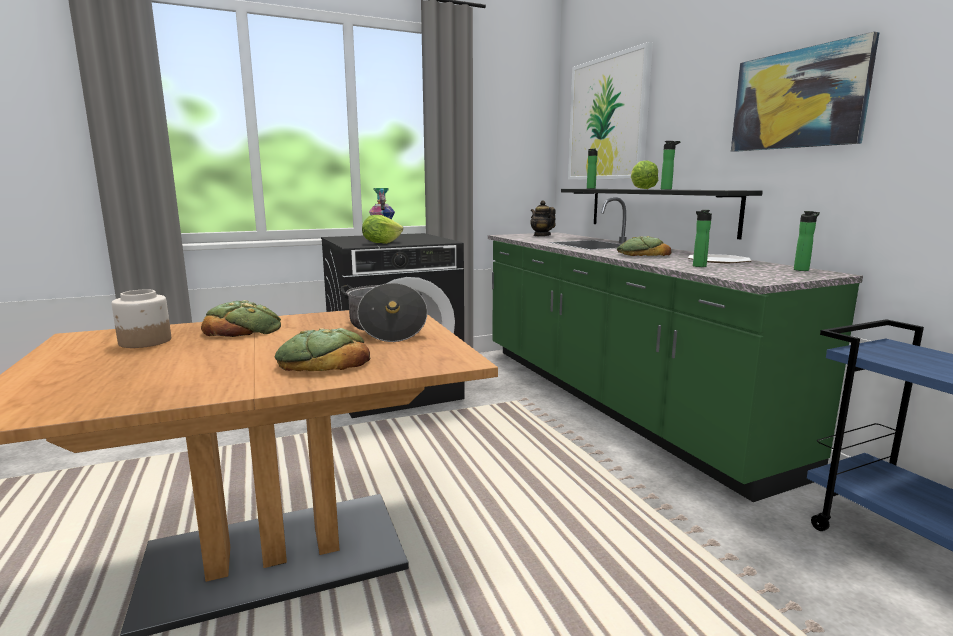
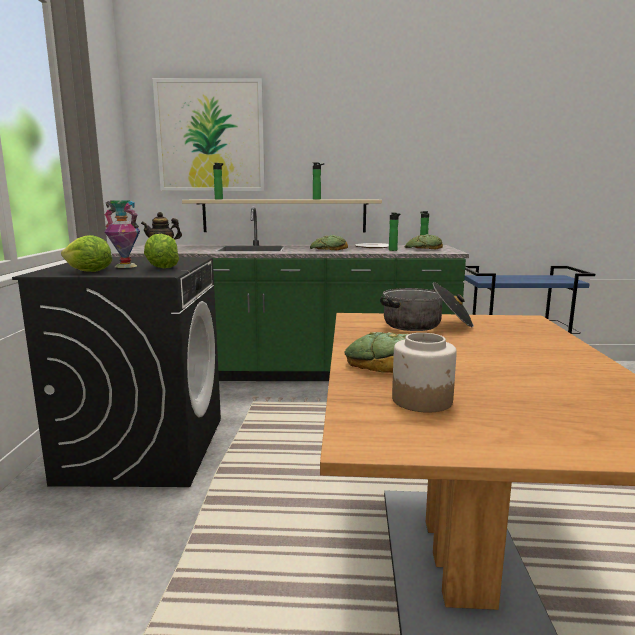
camera: 65 degrees left, 0 degrees up
(323, 360) = (522, 344): bread -> bread (423, 248)
(642, 189) = (284, 199): lettuce -> lettuce (89, 272)
(657, 210) = (284, 216): black shelf -> beige shelf
(798, 99) = (396, 144): picture -> none

